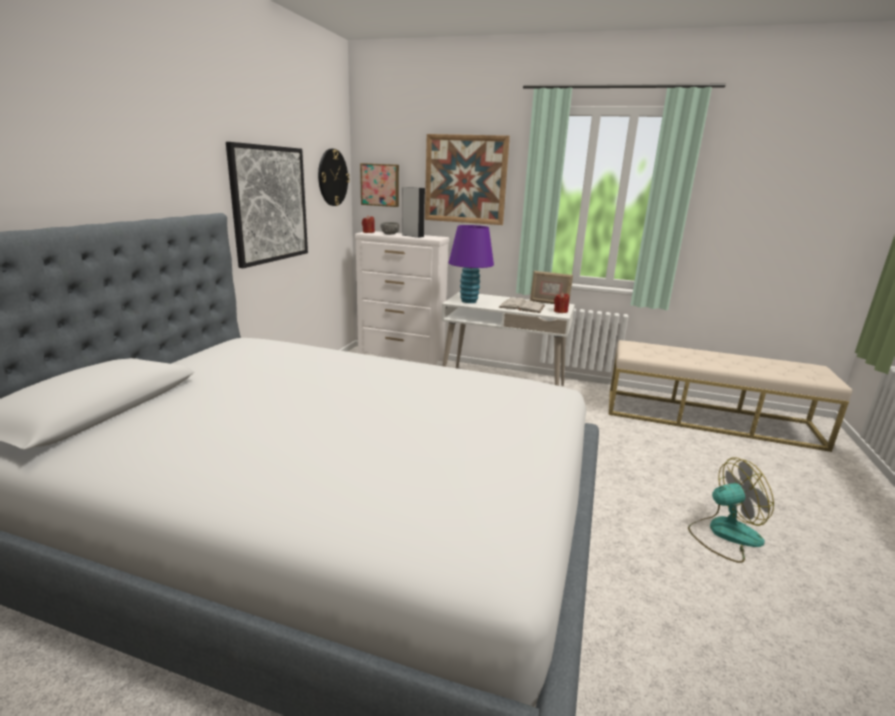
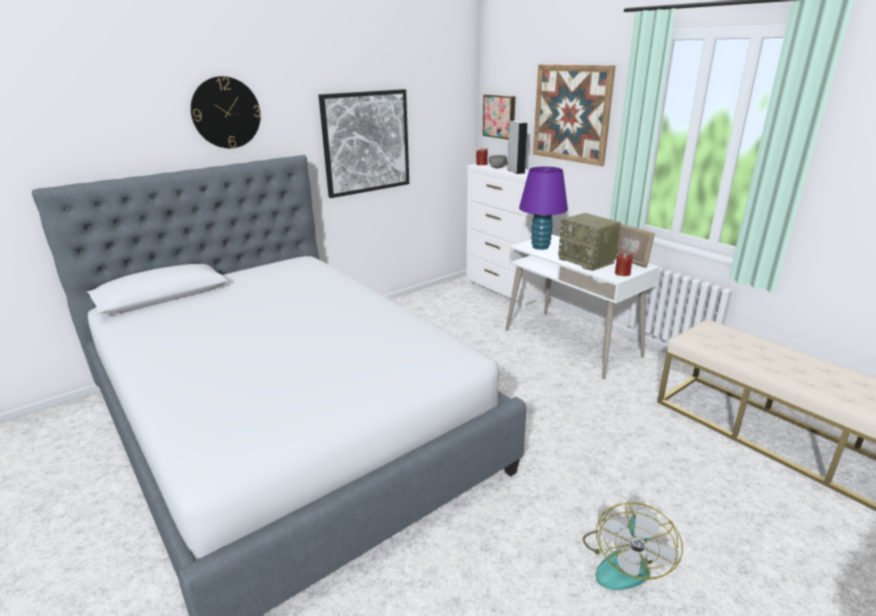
camera: 35 degrees right, 5 degrees up
(332, 177) = (450, 111): wall clock -> wall clock (226, 113)
(521, 306) = (587, 261): white book -> radio
(724, 534) = (624, 562): fan -> fan turned 90 degrees clockwise

